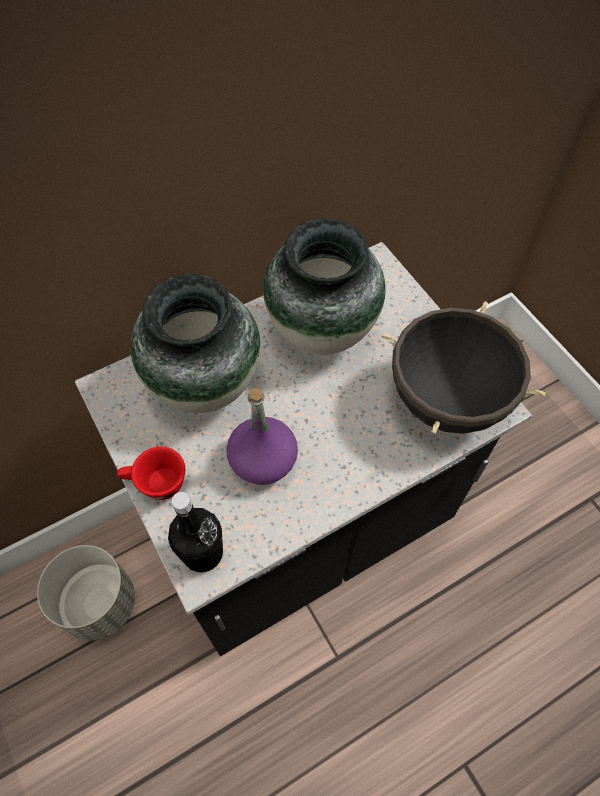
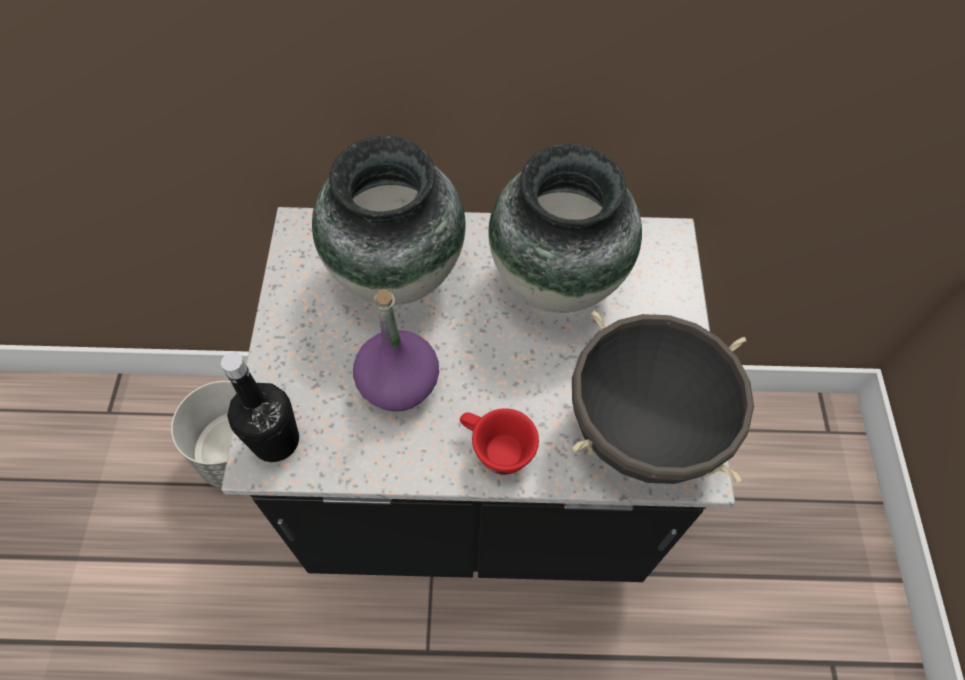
camera: 30 degrees right, 0 degrees up
(156, 484) = (280, 347): red cup -> red cup (495, 449)

